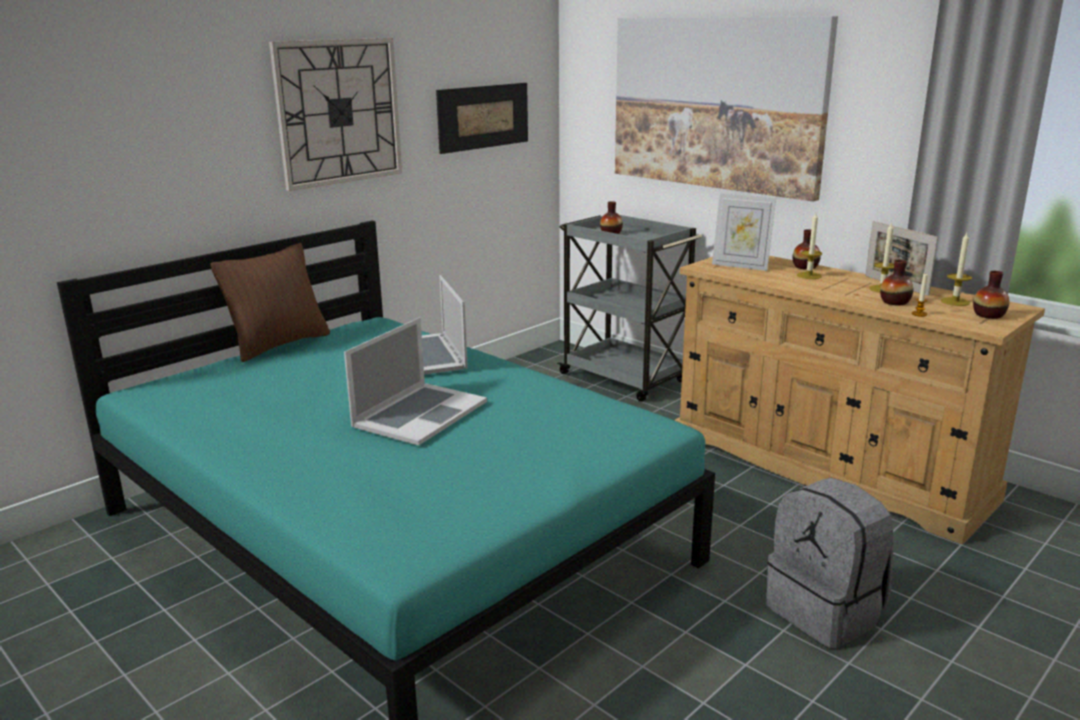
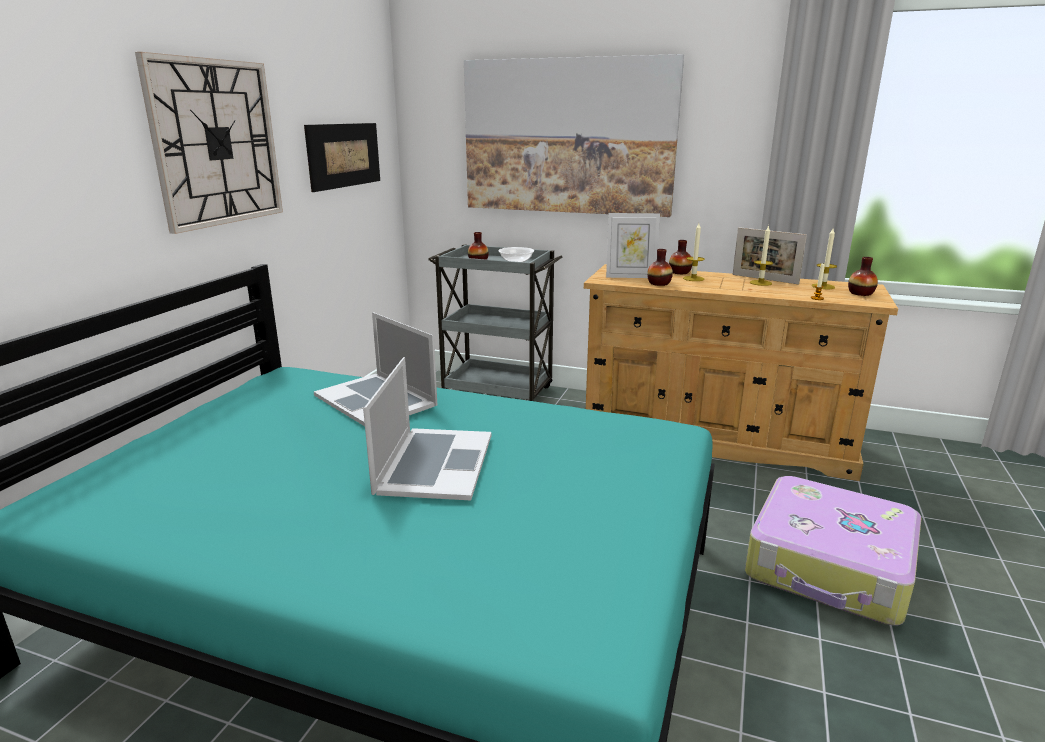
camera: 25 degrees left, 0 degrees up
(279, 345) = (191, 414): brown pillow -> none
(650, 237) = (516, 261): none -> bowl
(826, 612) = (830, 567): grey backpack -> suitcase
(894, 302) = (785, 291): vase -> vase (659, 283)

